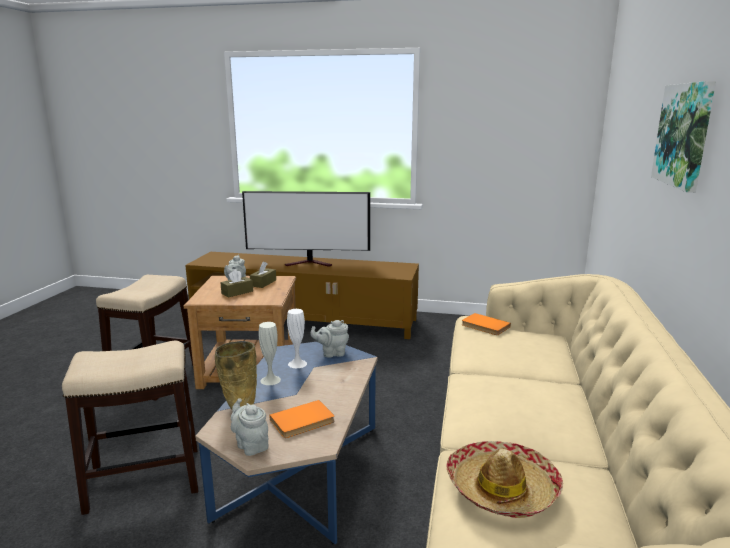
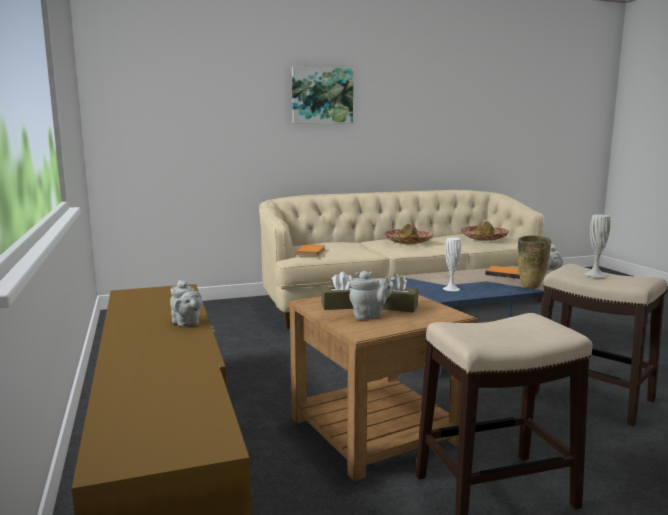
camera: 120 degrees left, 5 degrees down
(270, 380) = (487, 289): white vase -> white vase (595, 274)
(310, 263) = (149, 340): television -> none
(332, 353) = (415, 285): grey teapot -> grey teapot (187, 323)
(512, 397) = (408, 241): none -> hat

